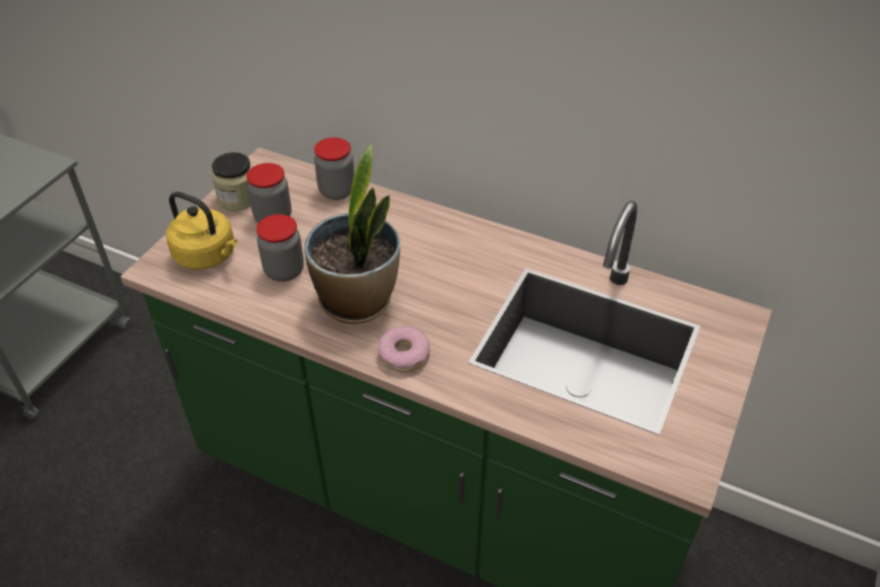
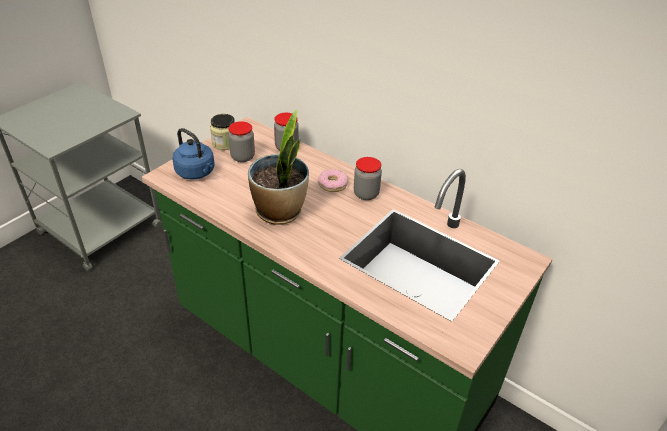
camera: 10 degrees right, 5 degrees down
(208, 256) = (197, 173): yellow kettle -> blue kettle
(284, 271) = (240, 188): jar -> jar (366, 194)
(404, 354) = (300, 247): donut -> donut (333, 184)

